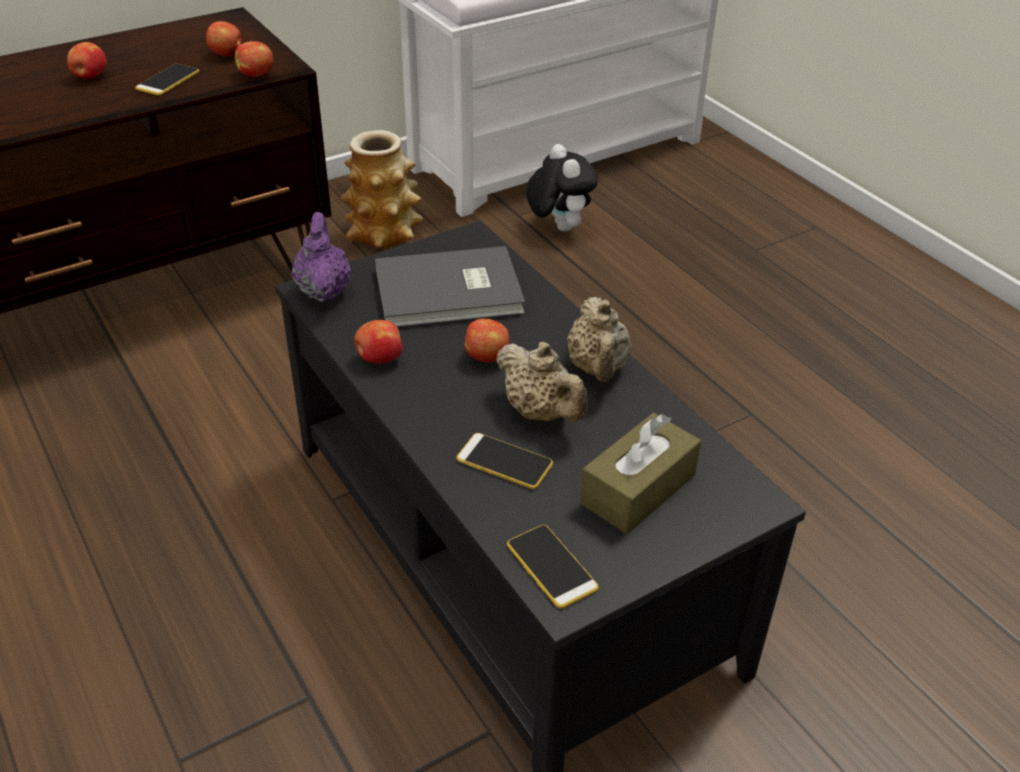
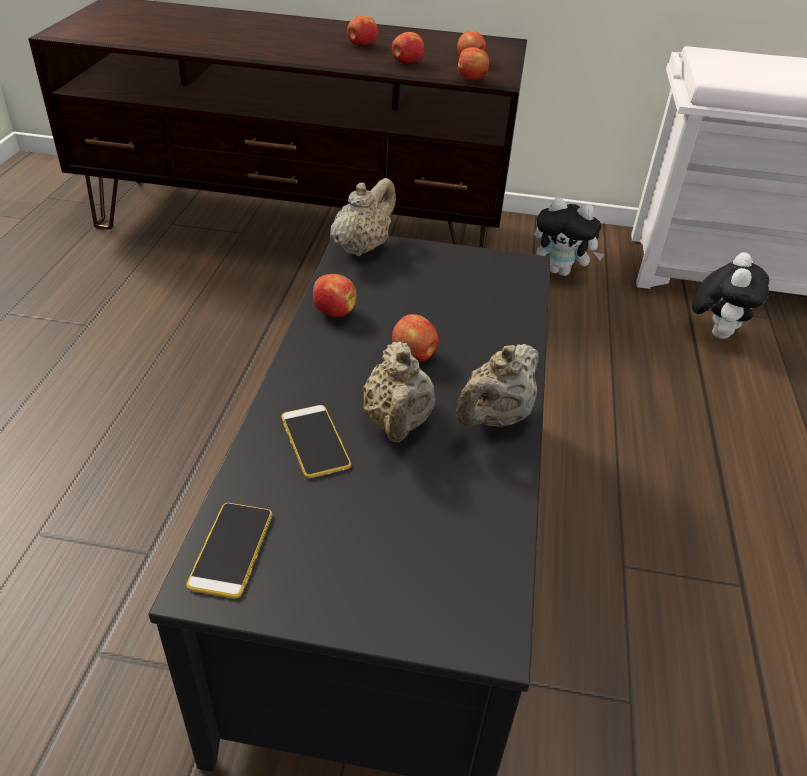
camera: 40 degrees right, 0 degrees up
(168, 80) = (406, 63): phone -> apple
(323, 290) = (362, 247): purple teapot -> beige teapot
(384, 233) = (561, 271): vase -> plush toy
(451, 293) = (452, 296): grey book -> none
(638, 489) = (391, 539): brown tissue box -> none

